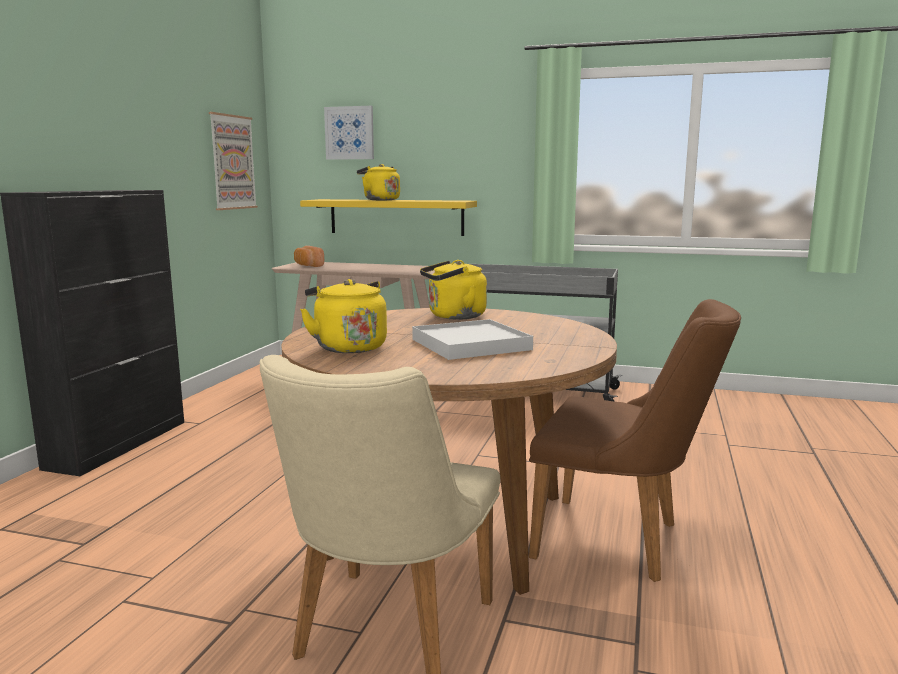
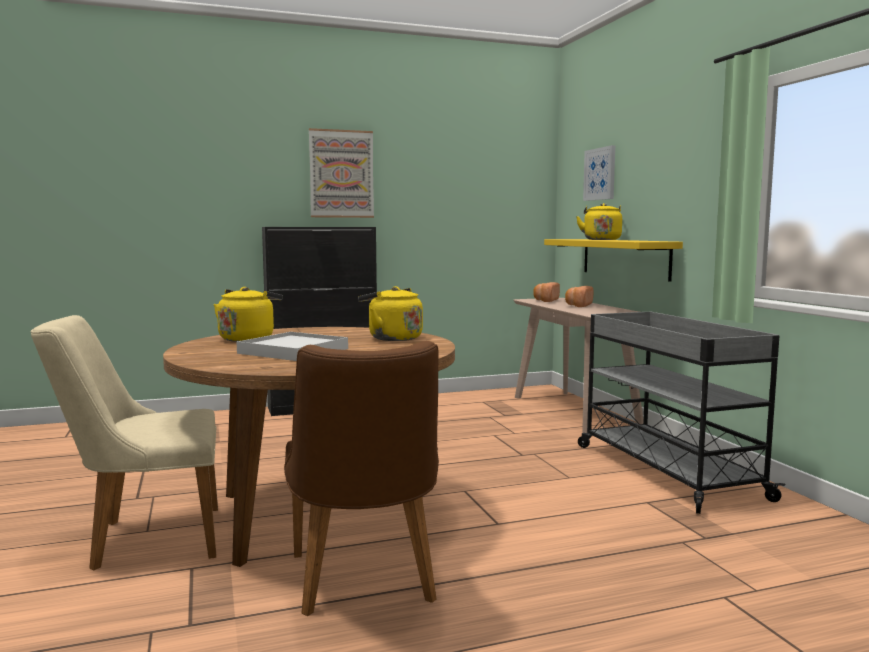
camera: 55 degrees right, 5 degrees down
(232, 162) = (501, 206): picture -> picture (341, 174)
(360, 266) = (578, 305): none -> bread

